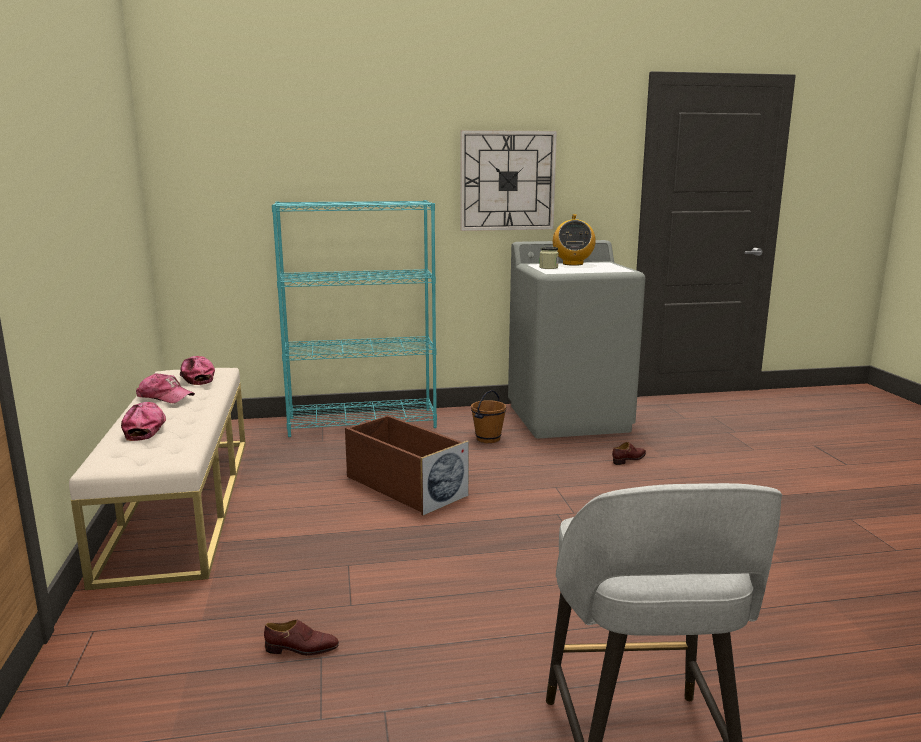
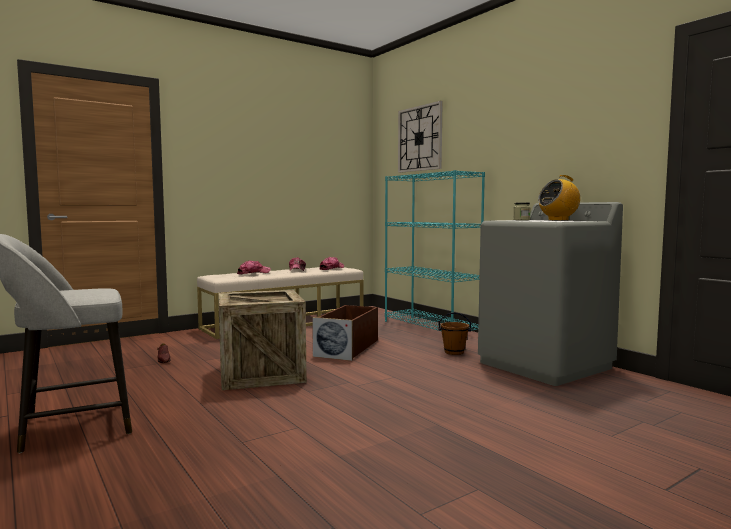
camera: 65 degrees right, 10 degrees down
(477, 564) = (261, 374): none -> crate
(507, 181) = (542, 153): wall clock -> wall clock (420, 138)
(629, 459) = (486, 390): brown shoe -> none

